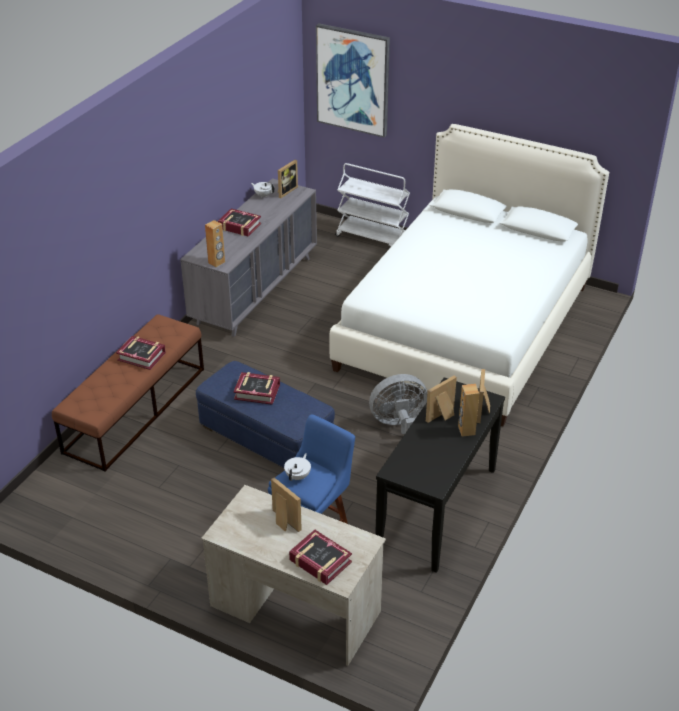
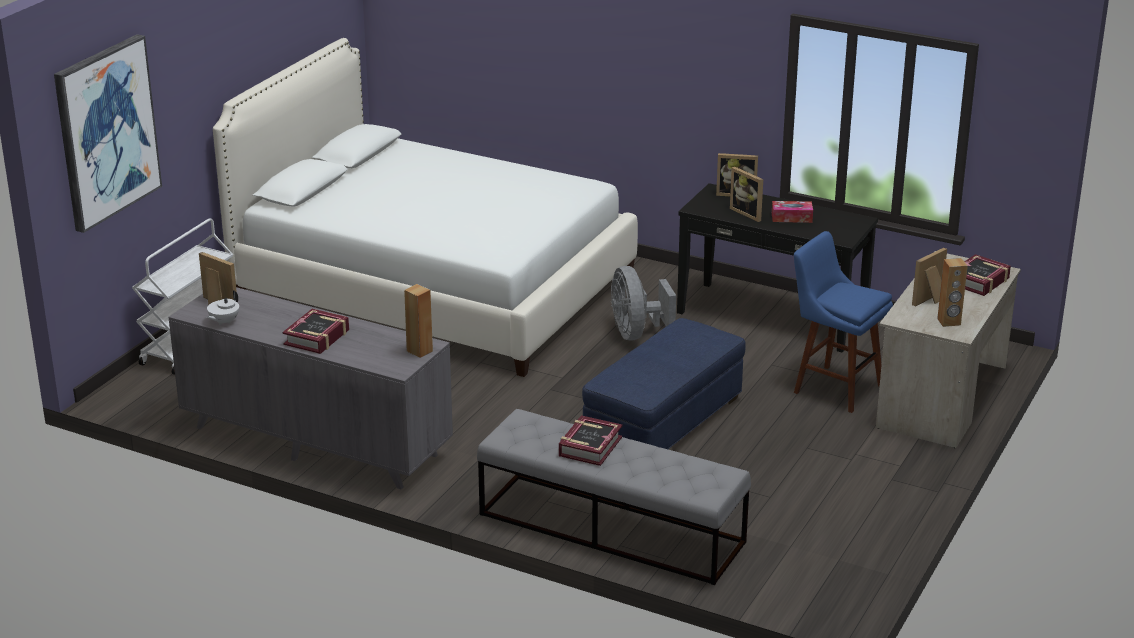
camera: 90 degrees left, 10 degrees down
(136, 409) = (610, 528): brown bench -> grey bench
(257, 392) = (658, 362): book -> none
(298, 476) = (850, 299): white teapot -> none
(436, 442) = (791, 217): none -> tissue box
(466, 430) = (770, 203): brown speaker -> brown speaker (949, 322)

